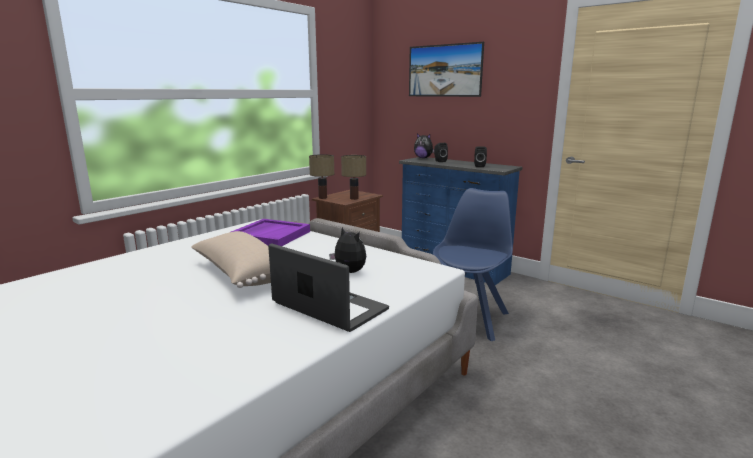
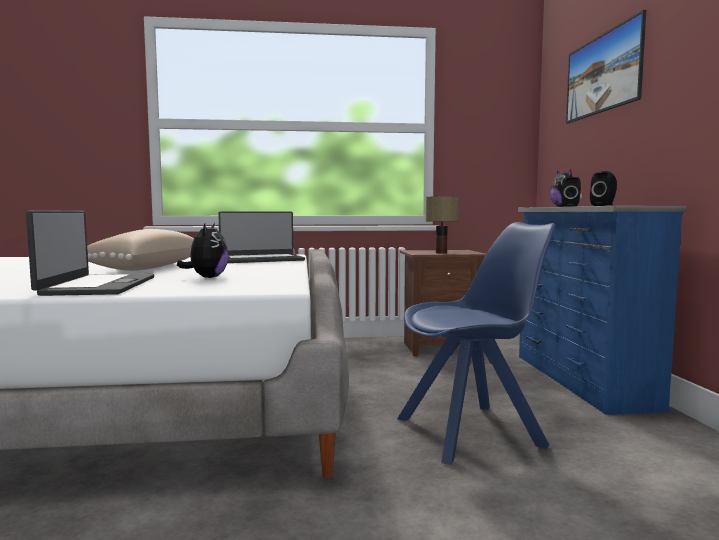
camera: 45 degrees right, 10 degrees down
(270, 235) = (261, 259): purple tray -> laptop
(323, 197) = (412, 250): table lamp -> none

